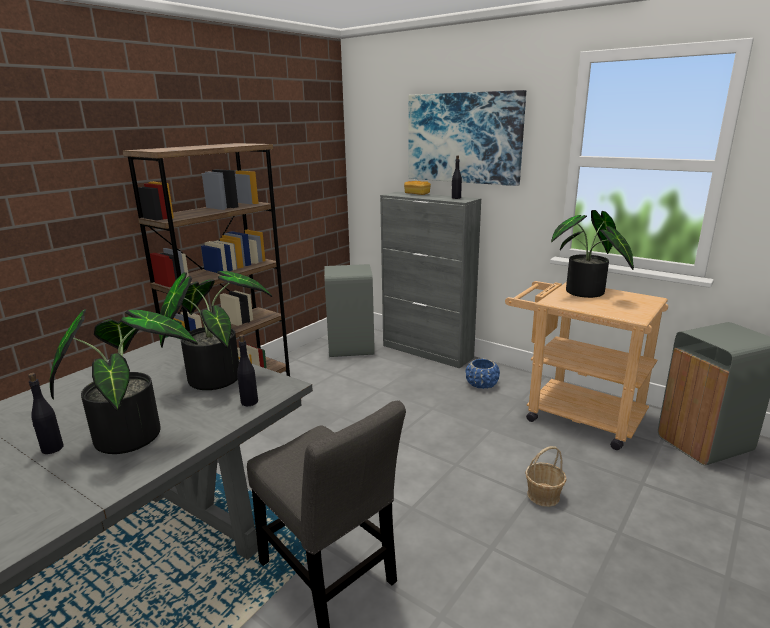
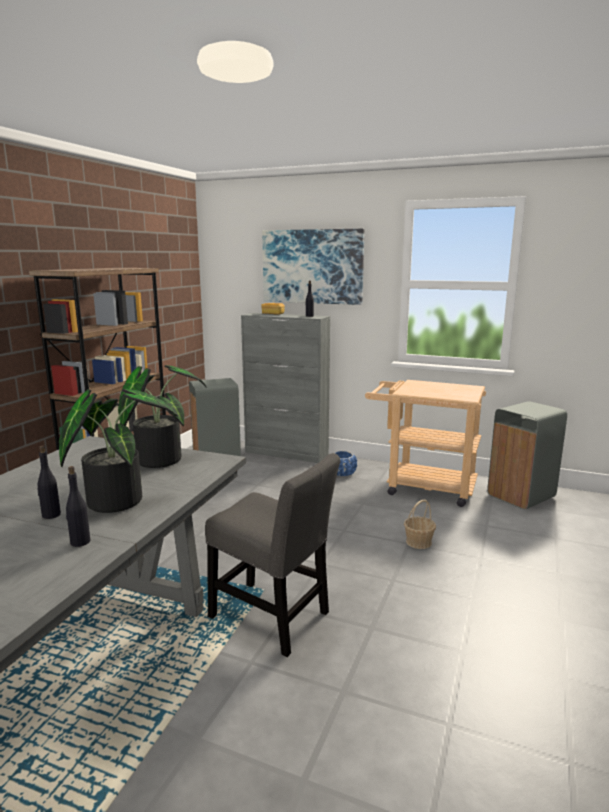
camera: 15 degrees left, 5 degrees down
(249, 402) = (202, 471): black bottle -> black bottle (80, 542)
(586, 294) = (426, 386): potted plant -> none

